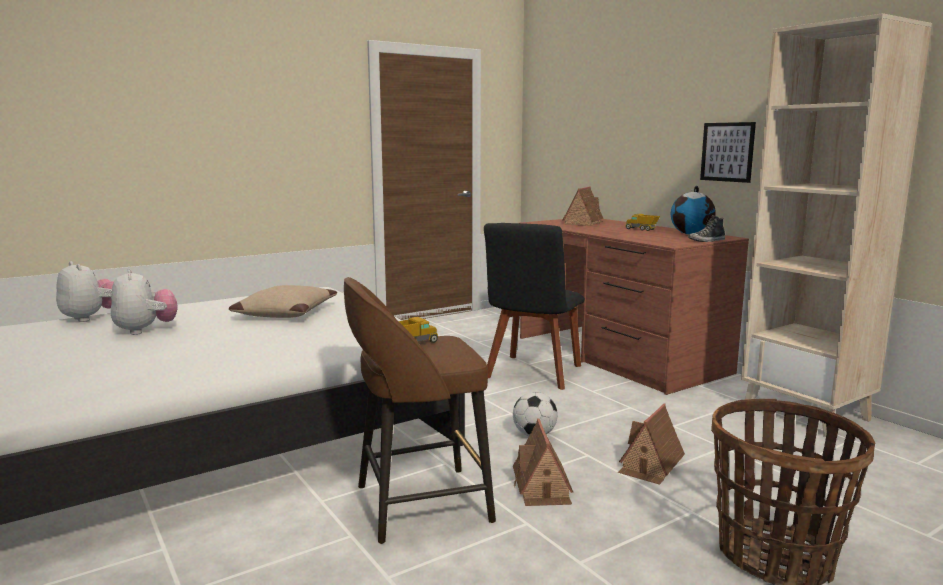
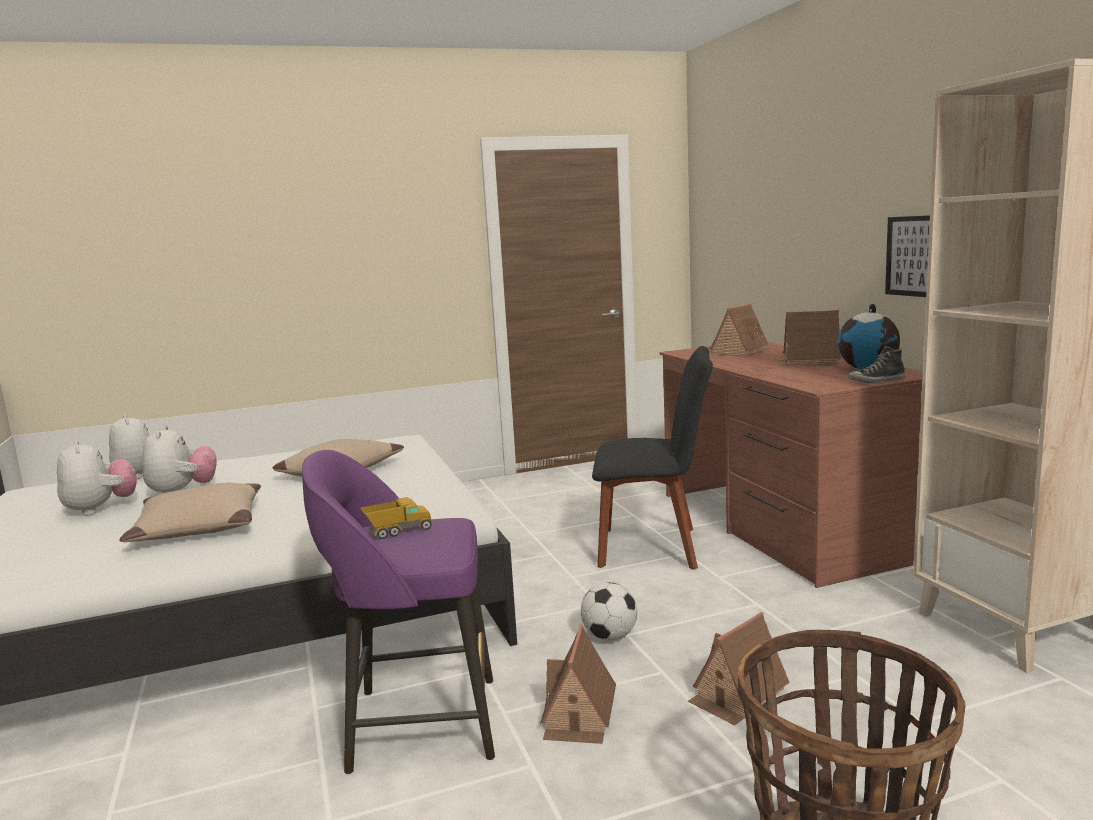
camera: 15 degrees right, 0 degrees up
(73, 344) = (100, 509): none -> plush toy
(191, 355) = (198, 527): none -> beige pillow
(418, 504) = (418, 723): brown stool -> purple stool
(532, 374) = (655, 548): black chair -> black chair turned 120 degrees counterclockwise
(641, 229) = (807, 361): toy truck -> toy house

